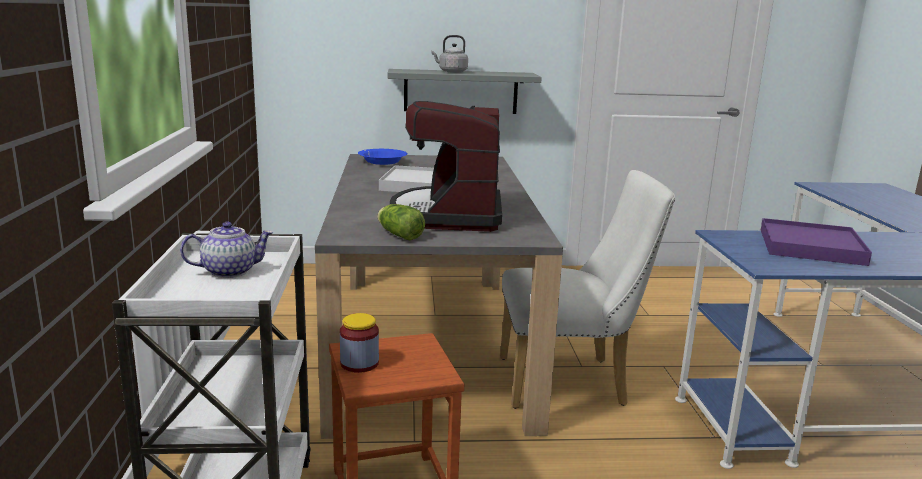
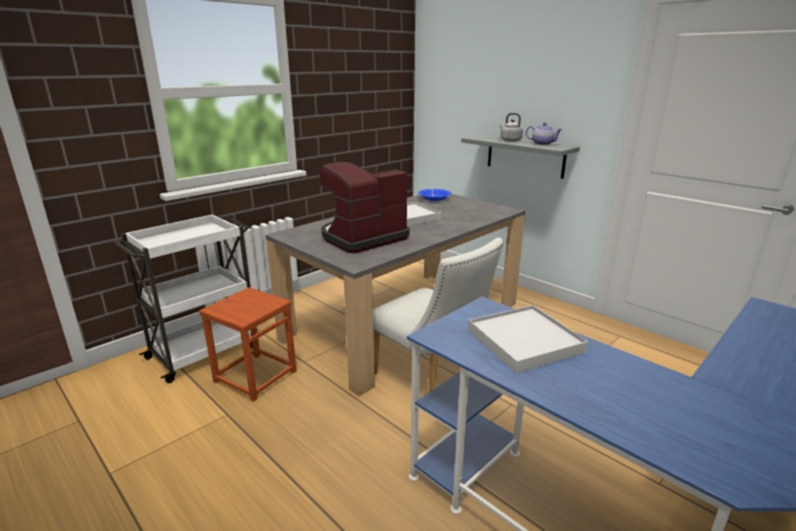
camera: 50 degrees right, 5 degrees up
(230, 271) = (196, 235): teapot -> teapot (542, 144)
(359, 363) = (235, 300): jar -> none
(398, 234) = (307, 240): lettuce -> none
(811, 247) = (524, 341): purple tray -> white tray

